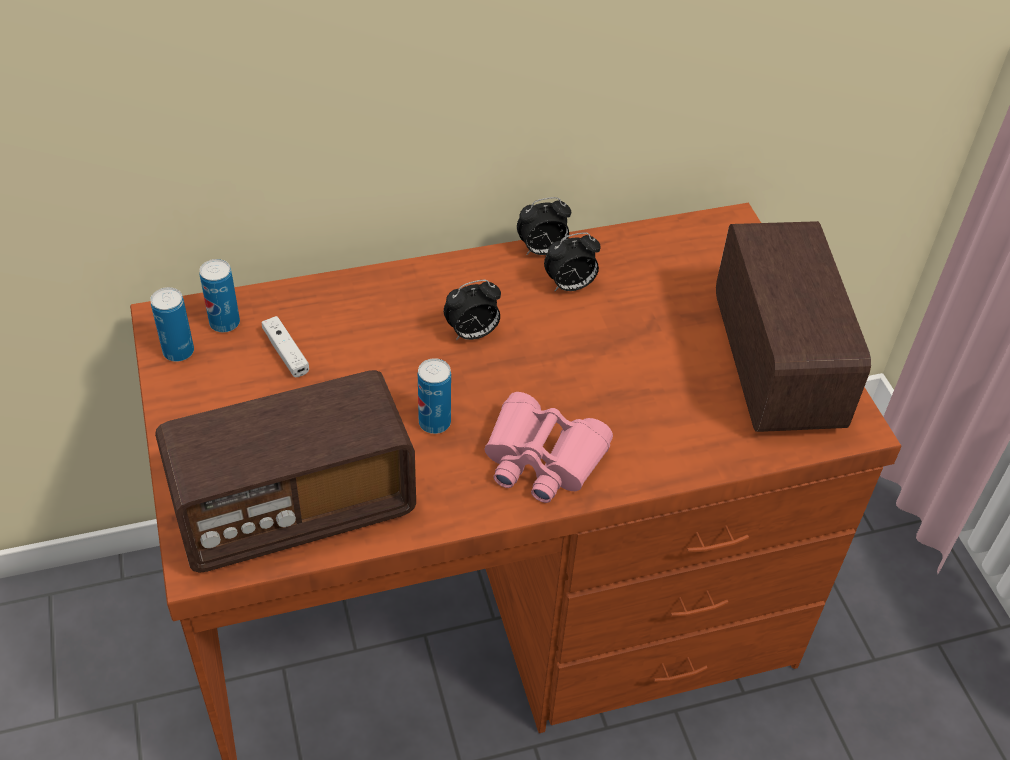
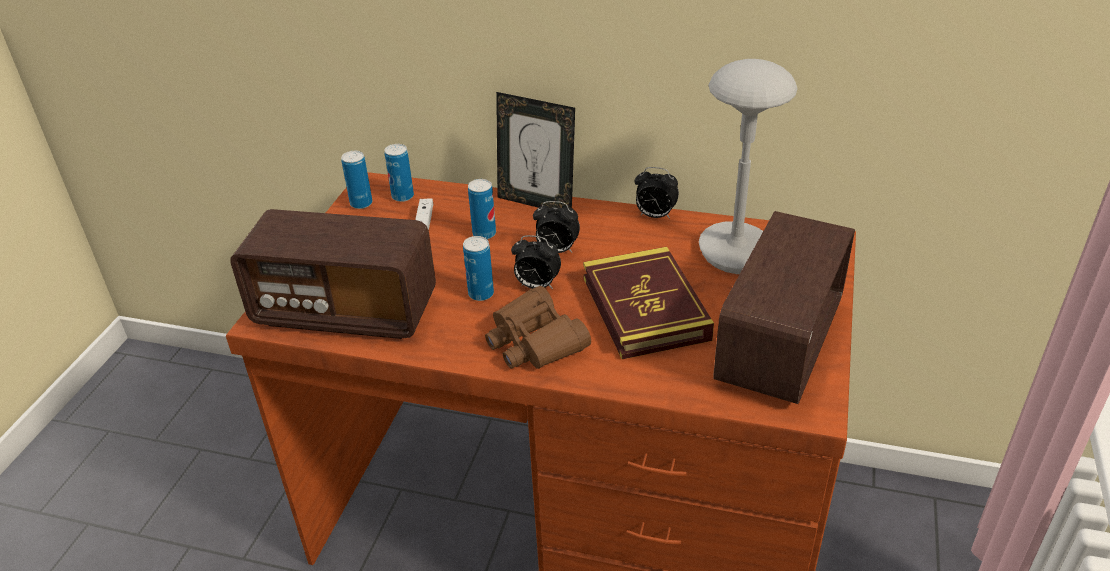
camera: 35 degrees right, 10 degrees down
(371, 341) = (484, 234): none -> can
(398, 277) = (537, 203): none -> picture frame
(542, 459) = (535, 341): pink binoculars -> brown binoculars
(570, 286) = (656, 243): alarm clock -> alarm clock (536, 286)
(621, 373) = (645, 308): none -> book
(655, 268) = (735, 251): none -> grey table lamp

